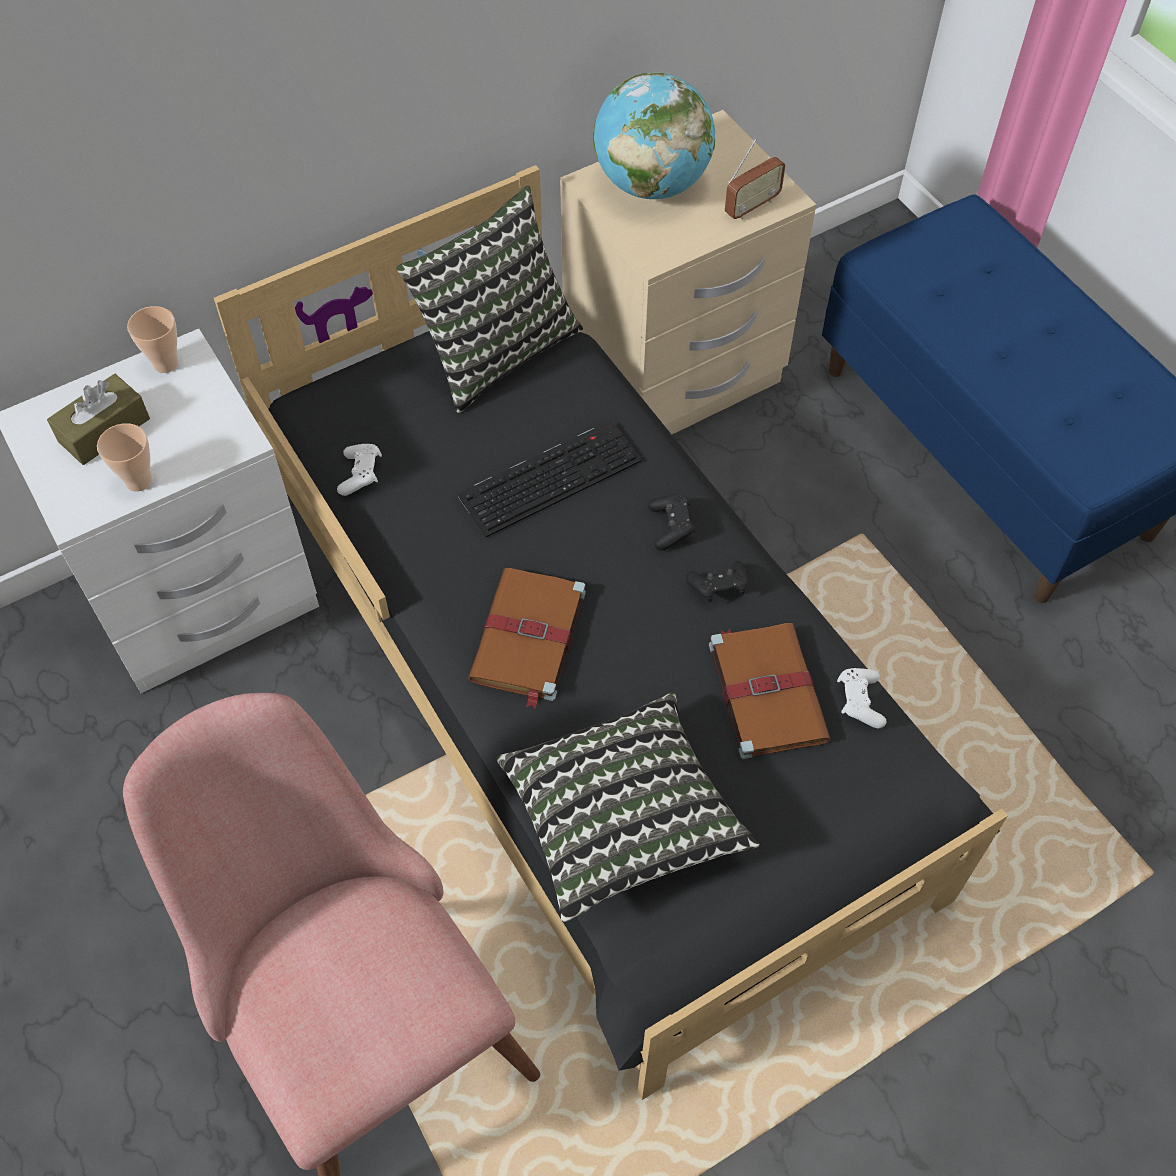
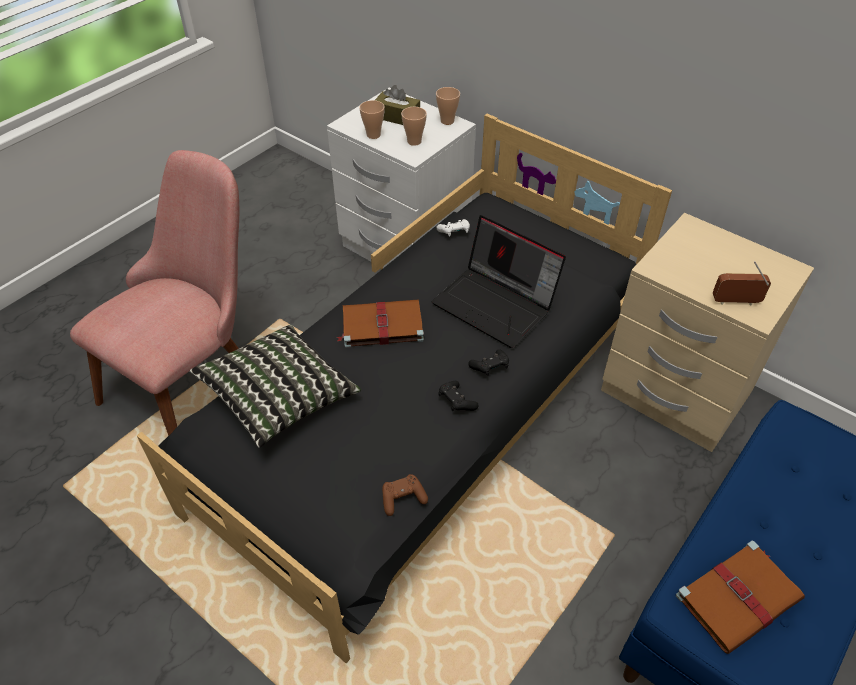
camera: 70 degrees right, 10 degrees down
(197, 427) = (414, 141): none -> cup
(495, 349) = (573, 257): pillow -> none
(550, 476) = (496, 304): keyboard -> laptop
(651, 184) = (713, 251): globe -> none
(751, 206) = (735, 302): radio -> radio turned 150 degrees clockwise
(766, 690) = (391, 445): brown book -> brown book (739, 596)
(859, 702) = (403, 498): white game controller -> brown game controller

